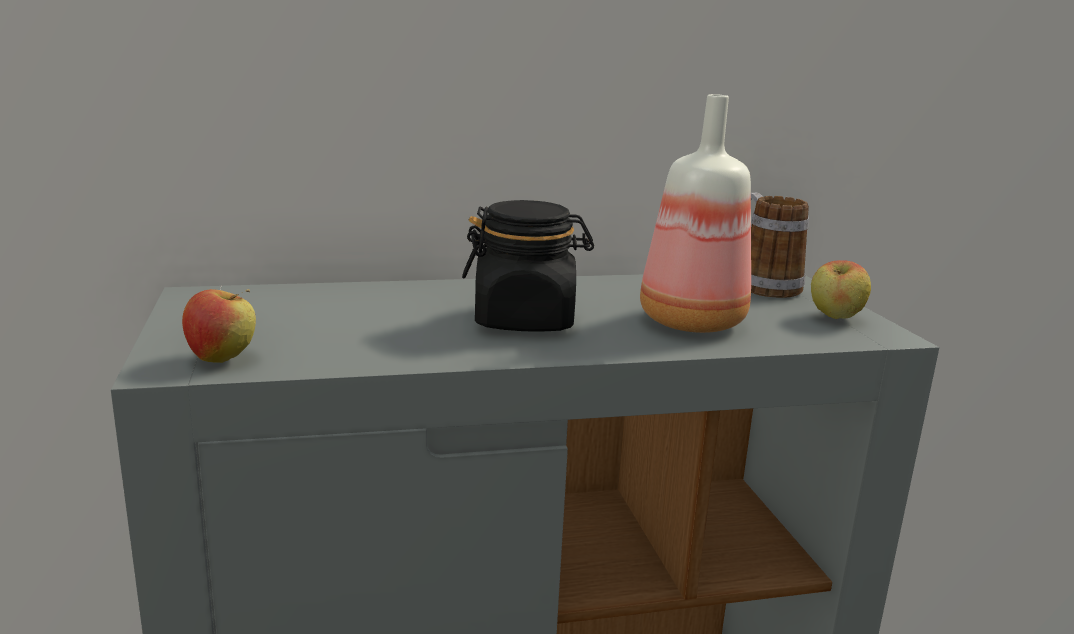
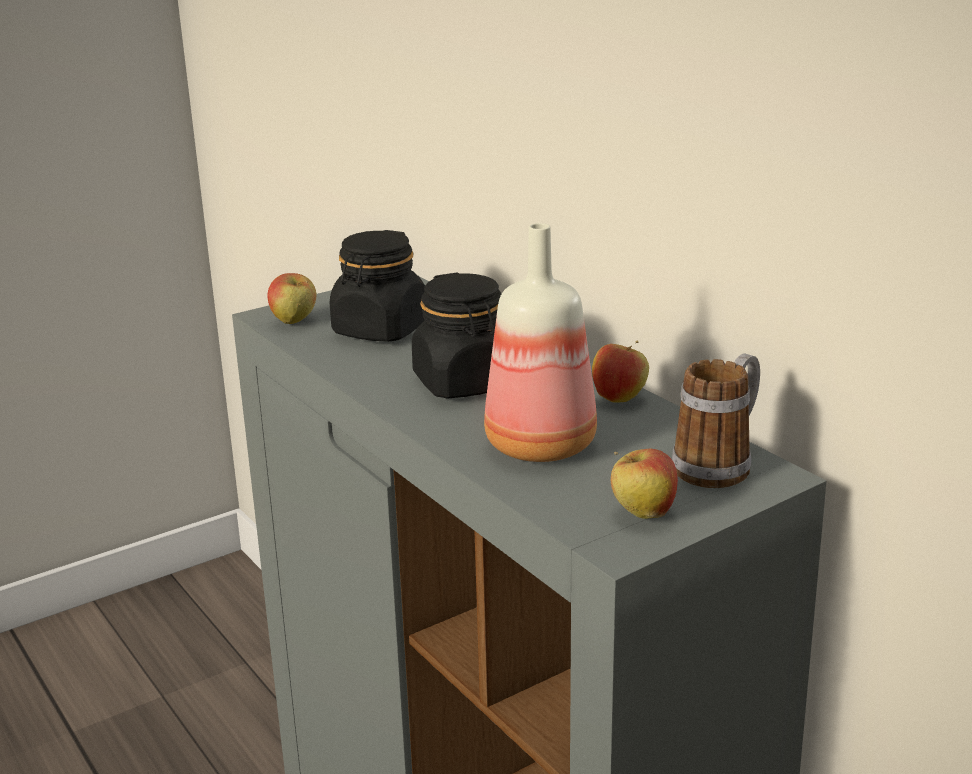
camera: 70 degrees right, 5 degrees up
(328, 326) = (380, 330): none -> black jar
(617, 283) = (619, 398): none -> apple

